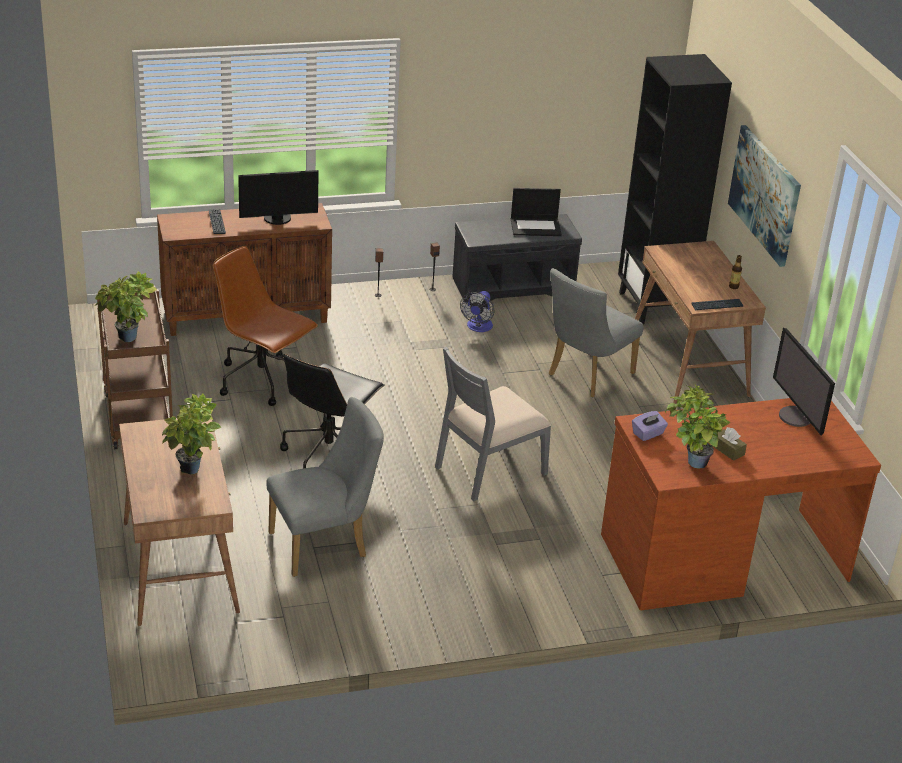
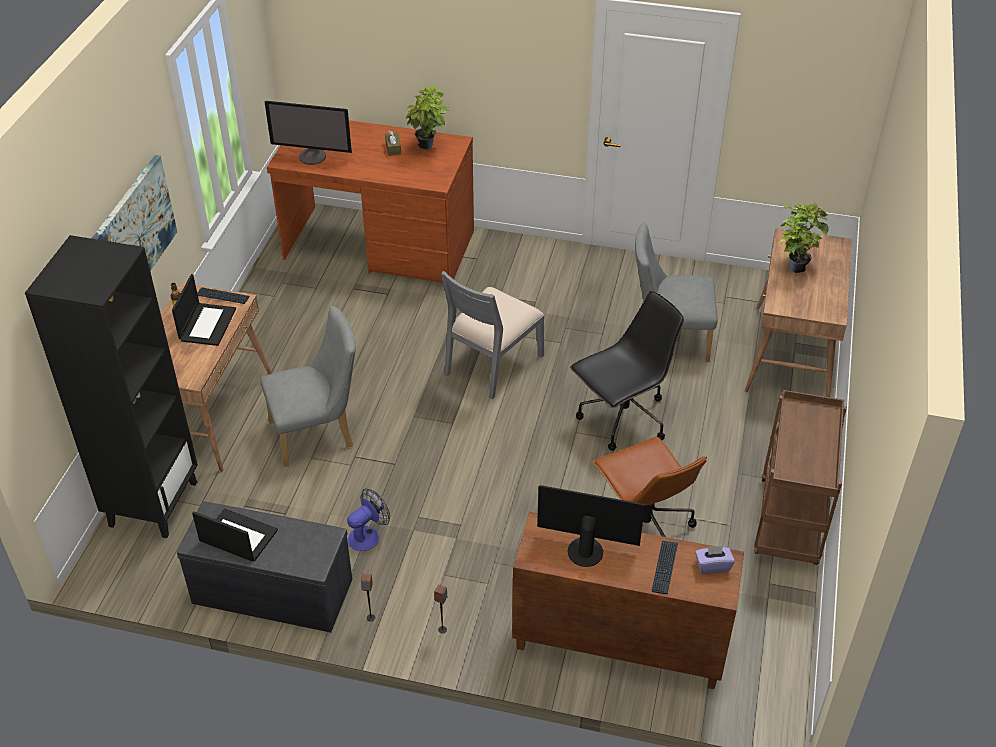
camera: 150 degrees left, 10 degrees up
(128, 340) = (817, 421): potted plant -> none
(489, 469) = (492, 364): grey chair -> grey chair turned 135 degrees clockwise
(648, 434) = (437, 173): purple tissue box -> purple tissue box (712, 566)
(700, 284) = (207, 324): none -> laptop
(796, 417) = (313, 156): monitor -> monitor turned 90 degrees clockwise

